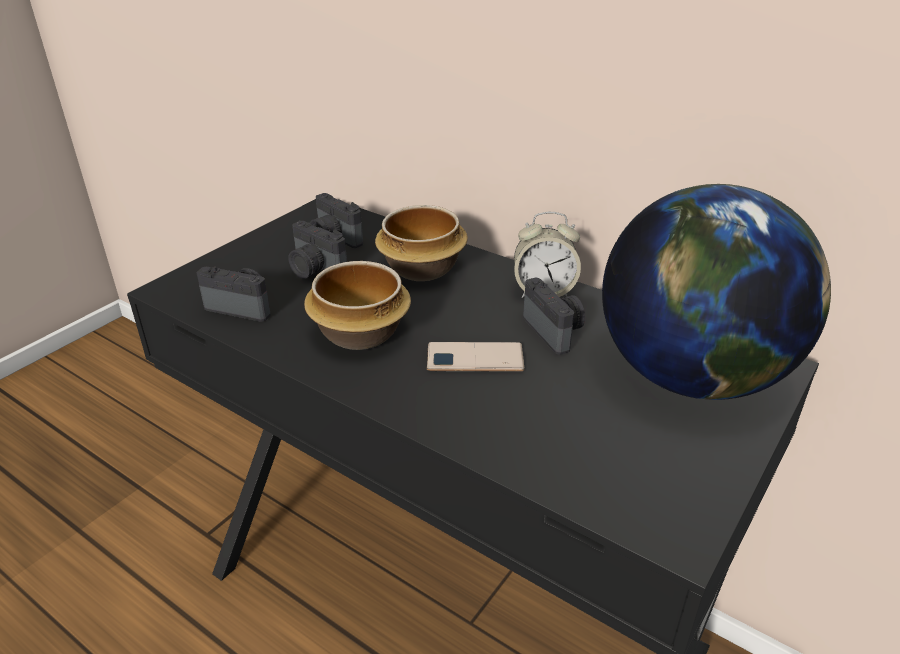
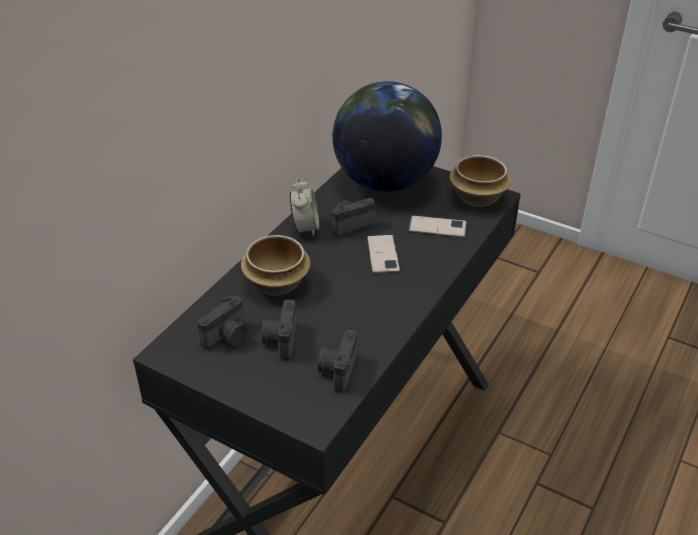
camera: 95 degrees left, 5 degrees up
(314, 270) = (280, 340): camera -> camera turned 150 degrees clockwise
(360, 332) = (363, 304): bowl -> bowl (476, 198)
(552, 427) = (437, 227): none -> phone

